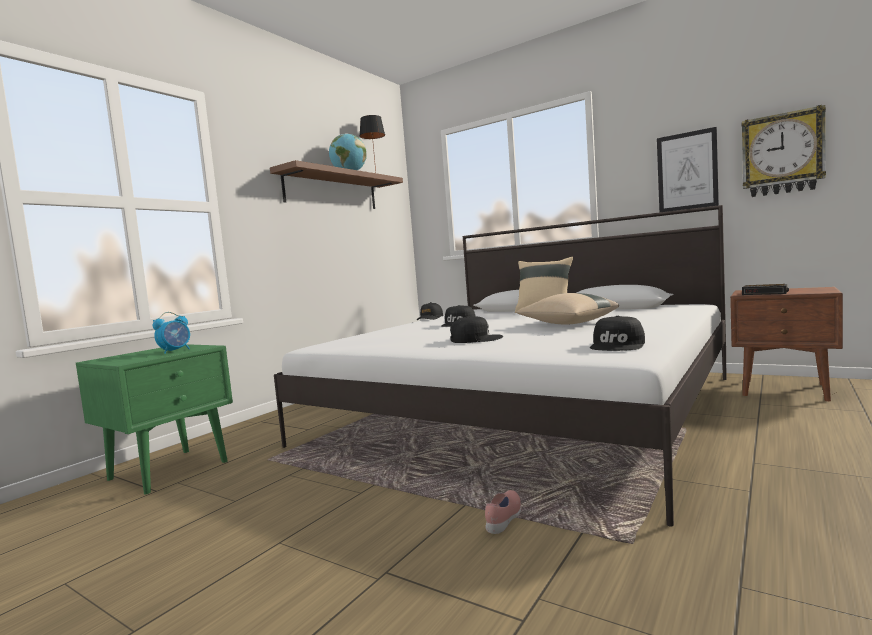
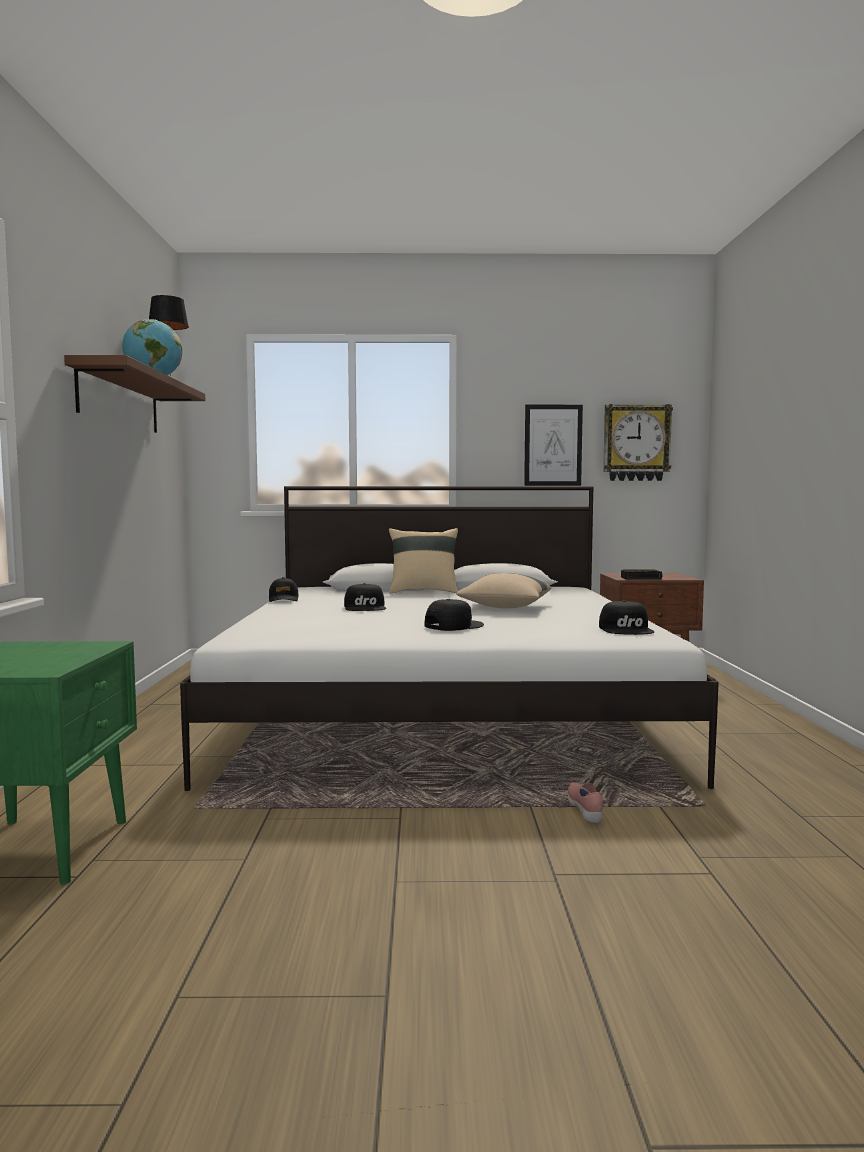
camera: 35 degrees left, 0 degrees up
(175, 351) = (66, 652): alarm clock -> none

